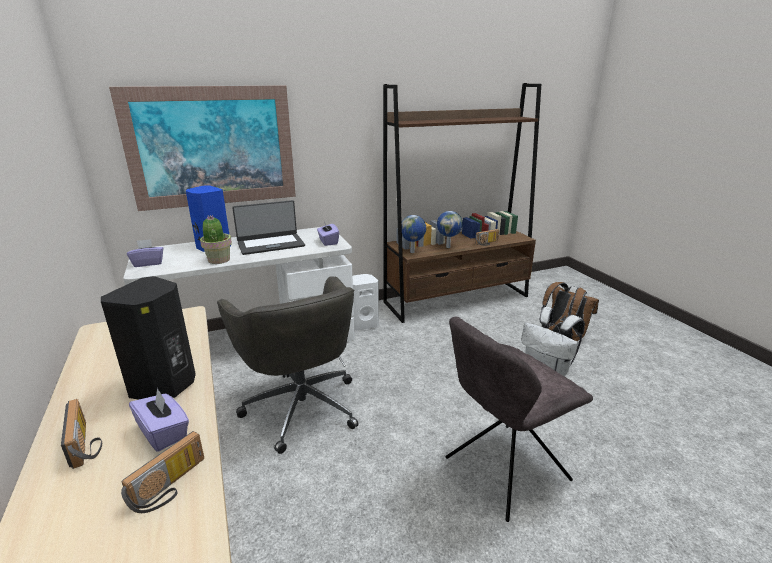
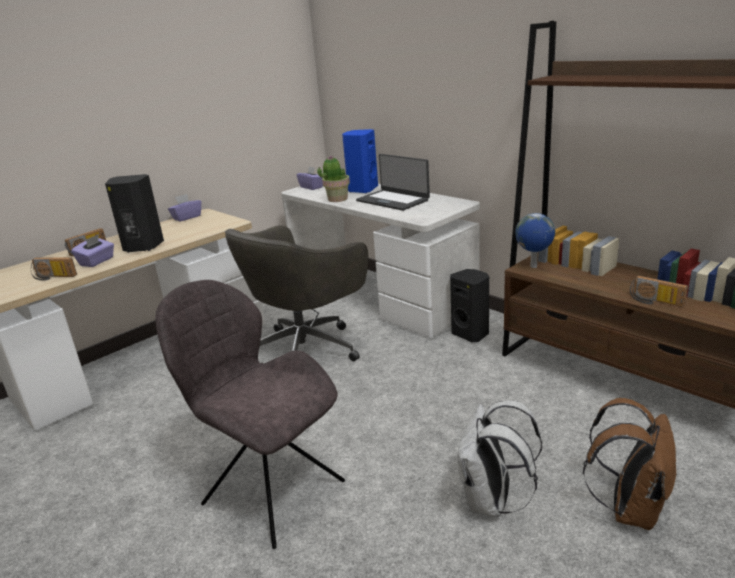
camera: 70 degrees right, 0 degrees up
(212, 147) = (389, 93): picture -> none
(328, 242) = (427, 214): purple tissue box -> purple tissue box (187, 217)
(363, 324) = (471, 334): white speaker -> black speaker
(448, 247) = (589, 281): globe -> none

